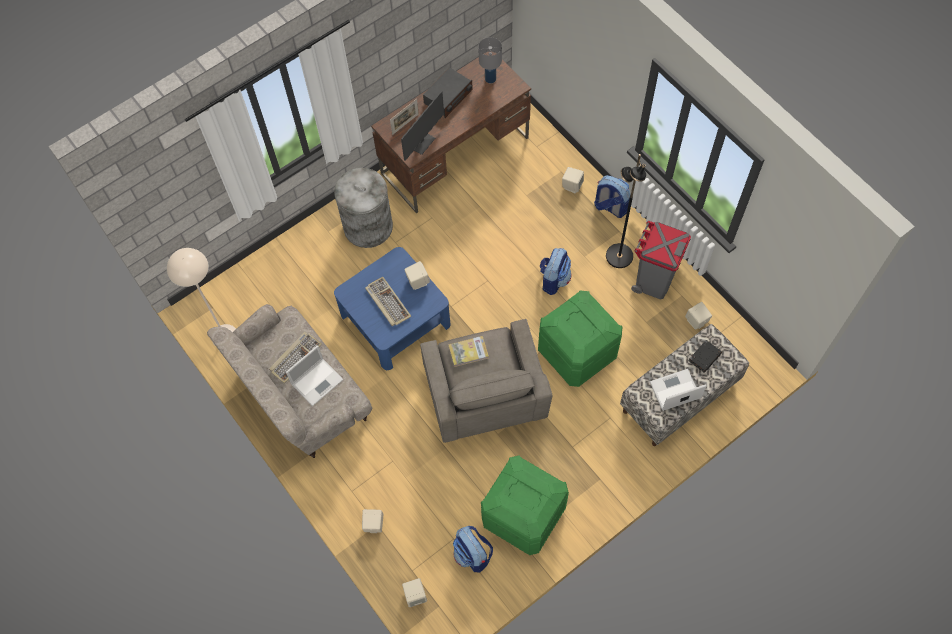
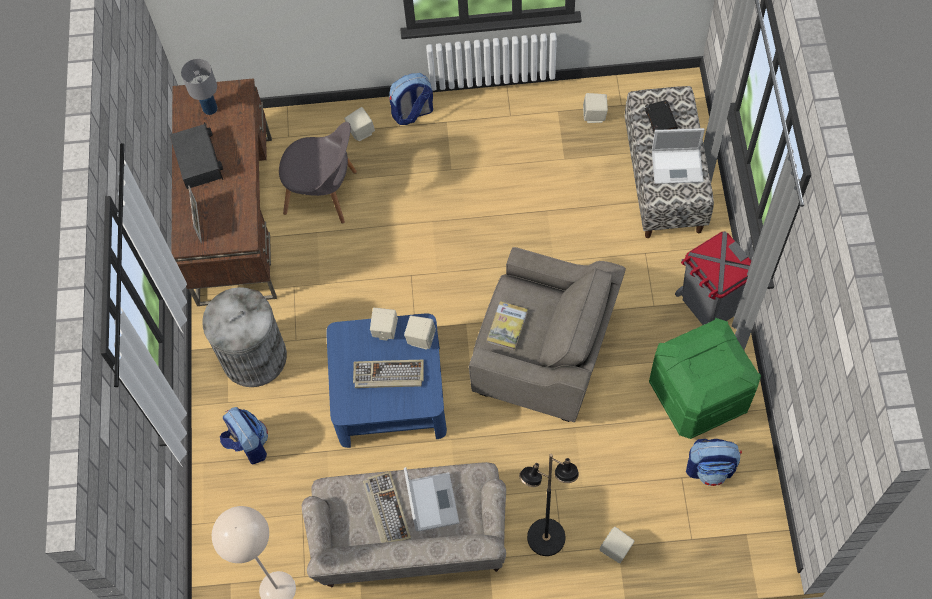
camera: 55 degrees left, 0 degrees up
(415, 595) = (720, 551): beige speaker -> beige speaker (421, 338)
(421, 142) = (235, 219): monitor -> none
(510, 193) = (324, 193): none -> grey chair
(553, 279) = (456, 213): backpack -> backpack (248, 444)
(576, 352) = (553, 241): green storage box -> none
(618, 256) = (474, 139): black floor lamp -> black floor lamp (546, 538)
(654, 280) = (523, 124): grey trash can -> grey trash can (708, 306)
(674, 390) = (678, 166): laptop -> laptop turned 105 degrees counterclockwise

